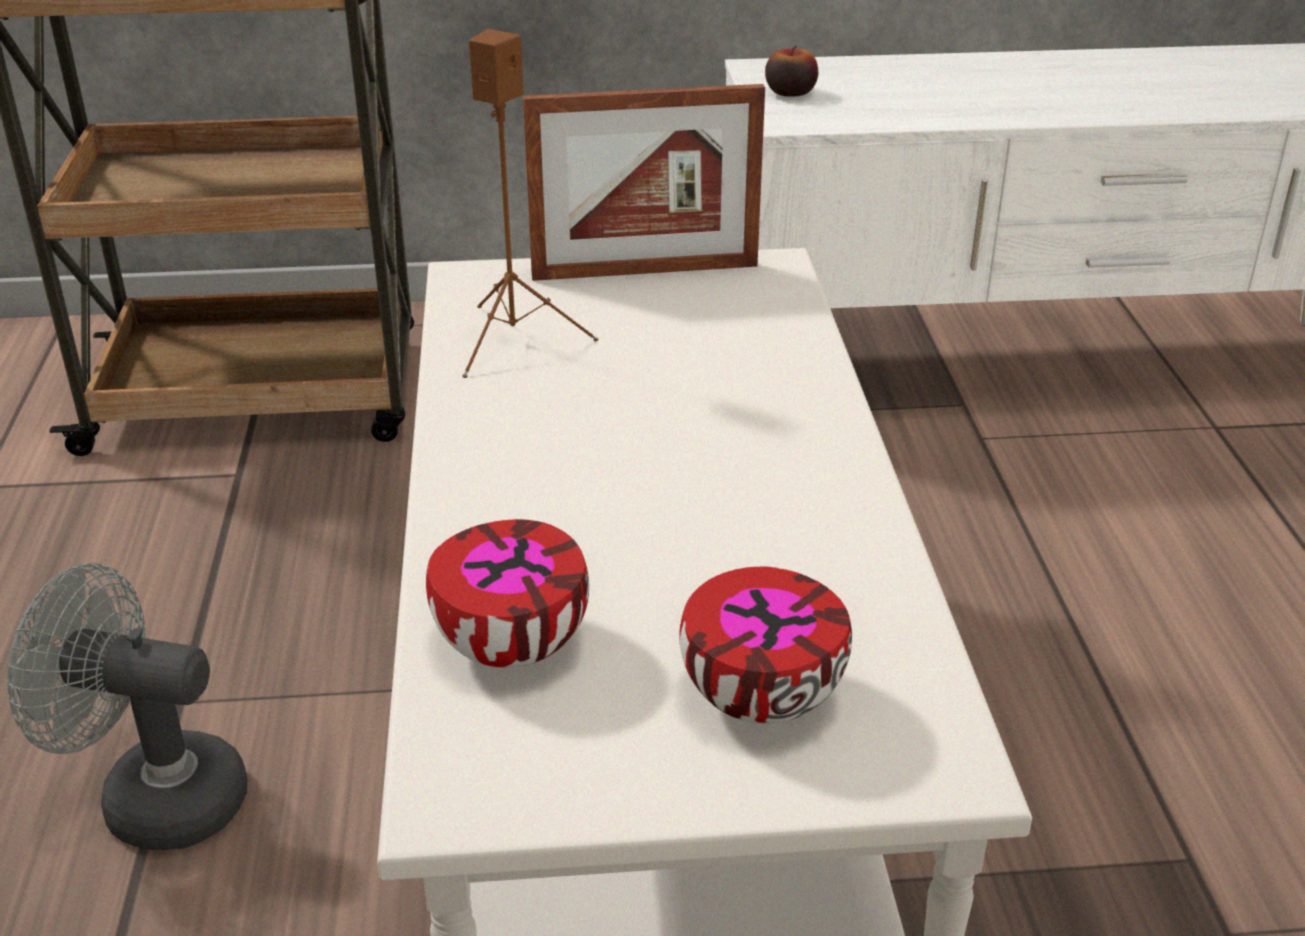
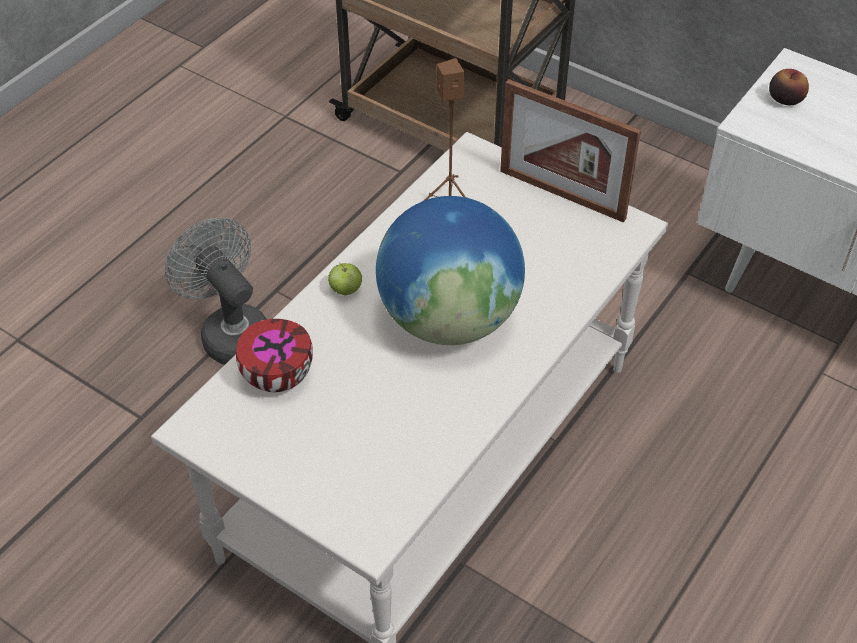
camera: 40 degrees right, 15 degrees up
(481, 489) = (346, 290): none -> apple
(680, 449) = (449, 318): none -> globe
(761, 695) = (340, 461): bowl -> none

